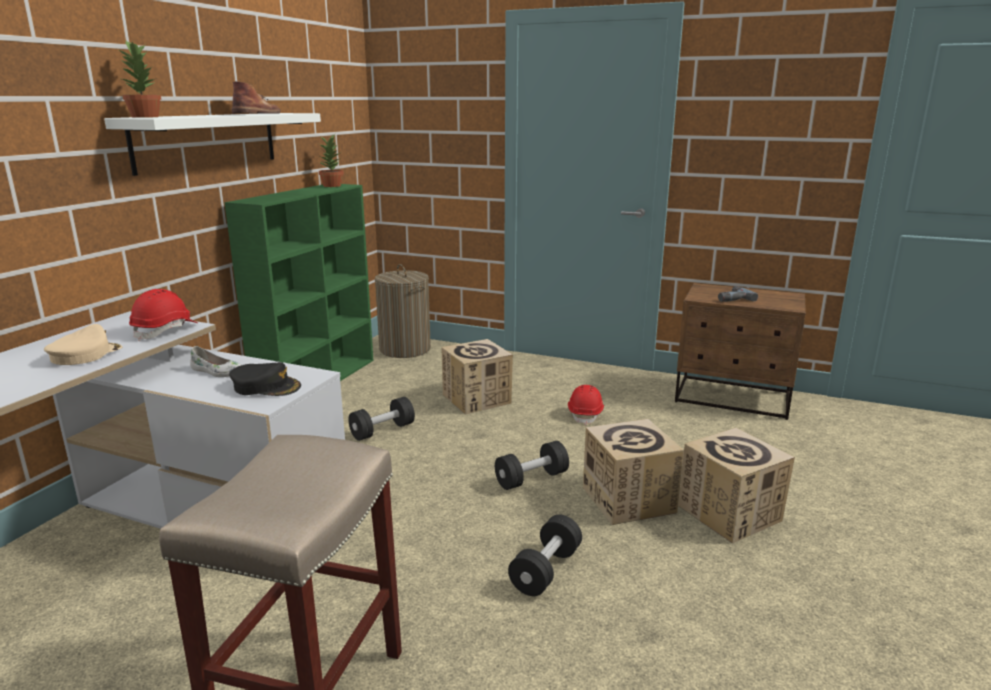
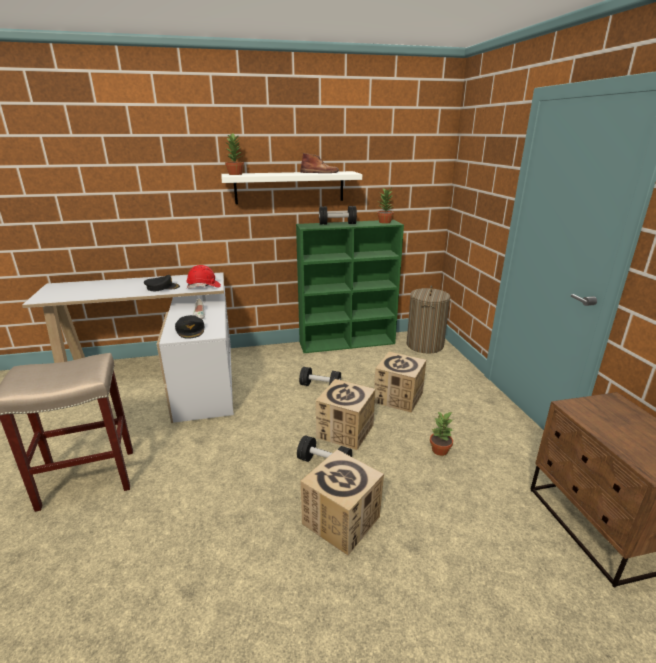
camera: 55 degrees right, 5 degrees up
(85, 355) = (162, 287): beige cap -> black cap
(545, 570) = (228, 513): black dumbbell -> black dumbbell (337, 224)
(585, 414) = (440, 450): red hard hat -> potted plant
(730, 513) = (377, 592): cardboard box -> cardboard box (345, 431)
(731, 298) = (608, 425): power drill -> none

